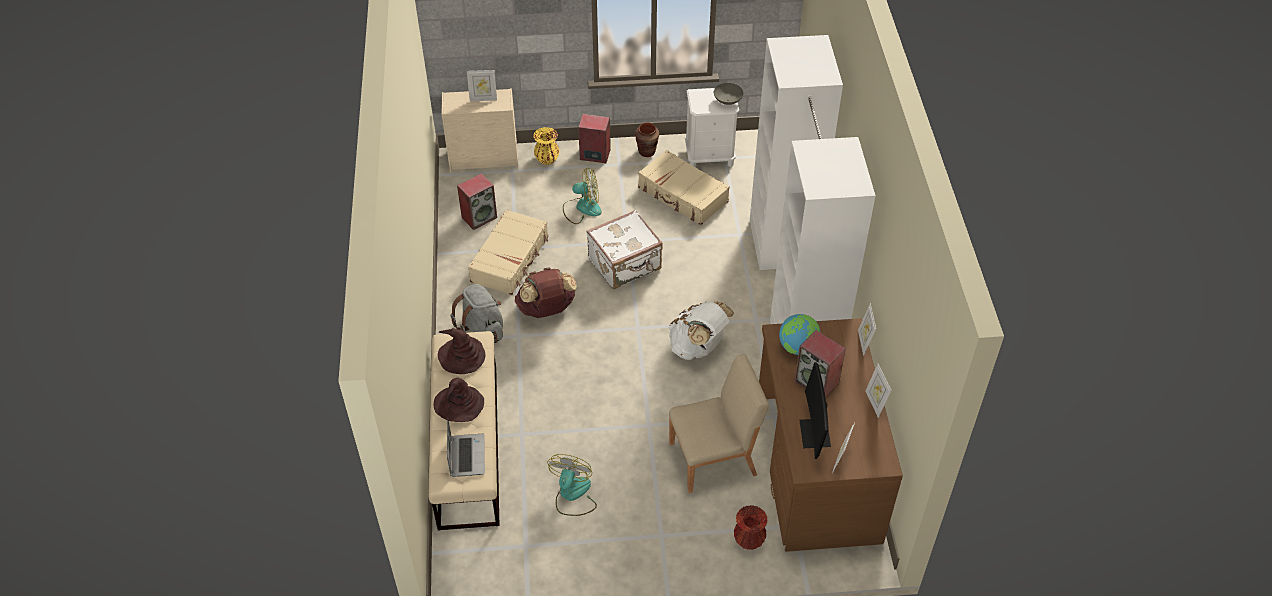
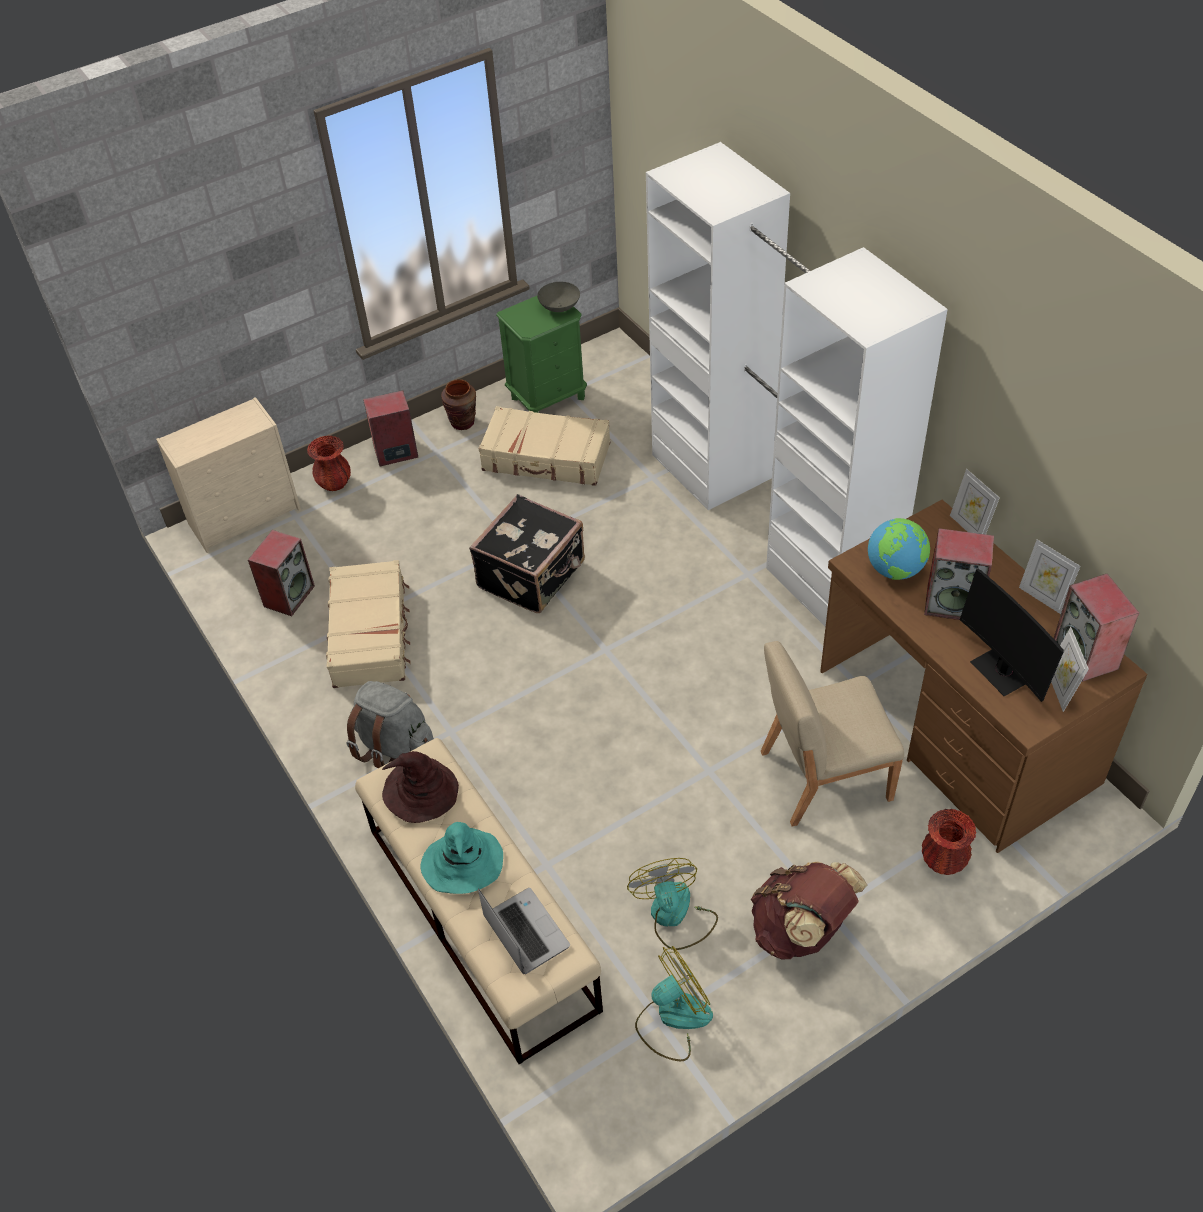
camera: 25 degrees left, 0 degrees up
(458, 405) = (463, 863): brown hat -> turquoise hat
(483, 99) = (223, 425): picture frame -> none
(546, 310) = (466, 679): brown backpack -> brown backpack (801, 931)
(547, 159) = (334, 483): yellow vase -> red vase
(582, 208) = (425, 526): fan -> fan (673, 1018)
(625, 265) = (533, 575): white suitcase -> black suitcase
(698, 347) = (700, 640): white backpack -> none
(710, 156) = (548, 397): white nightstand -> green nightstand
(714, 459) = (823, 775): beige chair -> beige chair turned 150 degrees counterclockwise
(873, 448) = (1086, 656): none -> speaker

